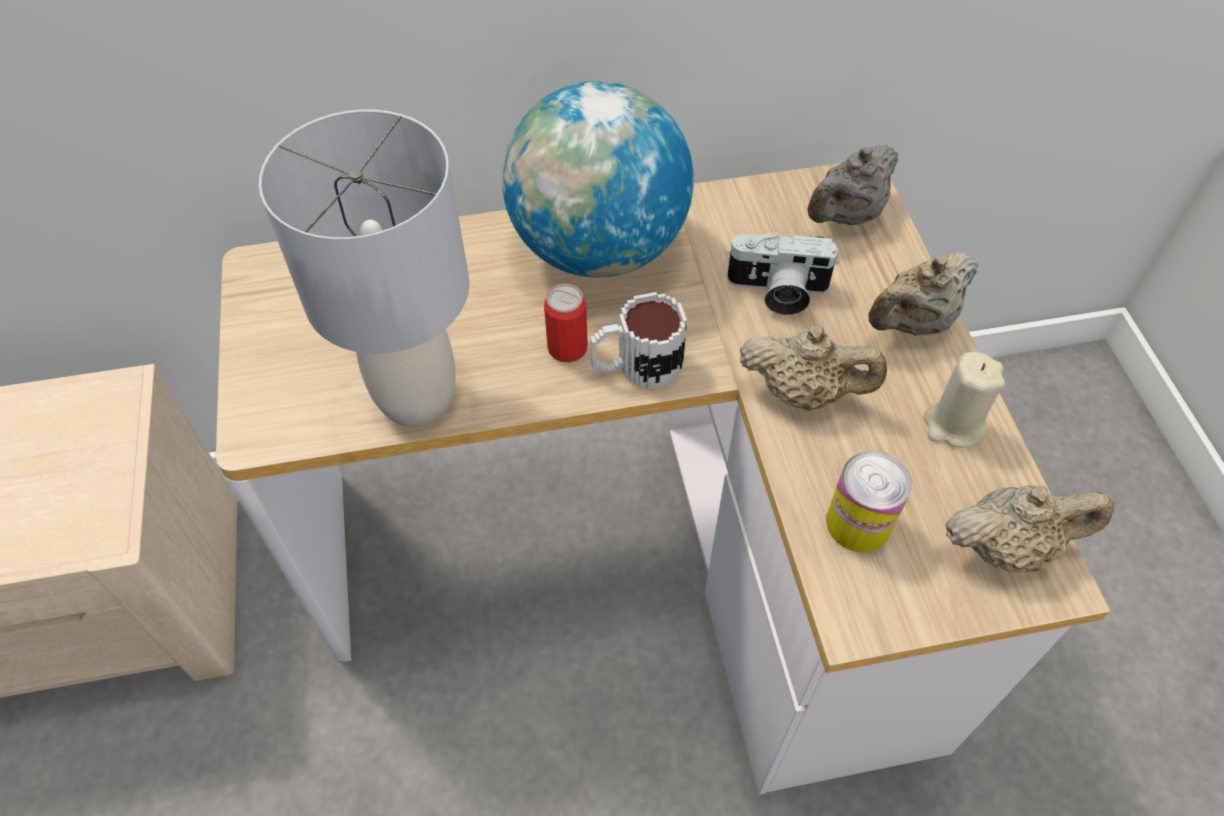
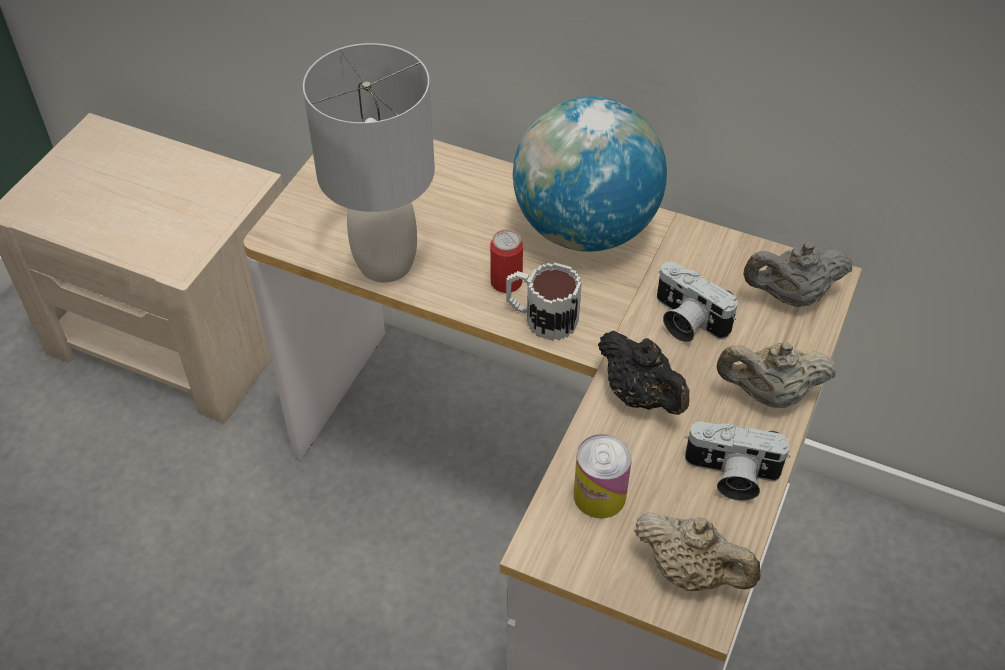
camera: 35 degrees right, 5 degrees down
(803, 393) = (641, 396): beige teapot -> black teapot
(953, 425) = (730, 476): beige candle -> camera

